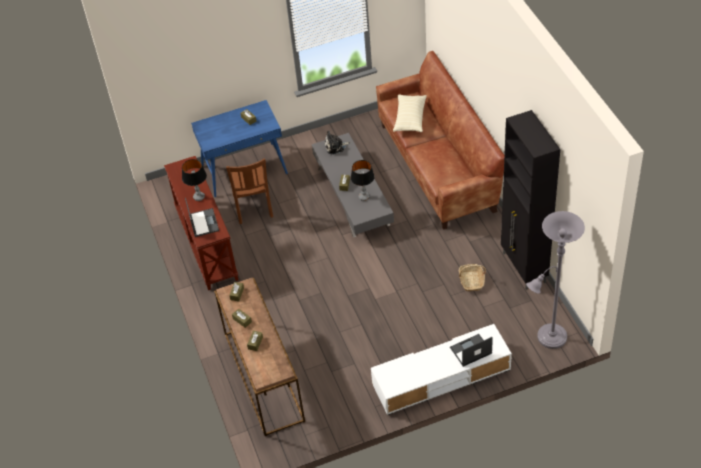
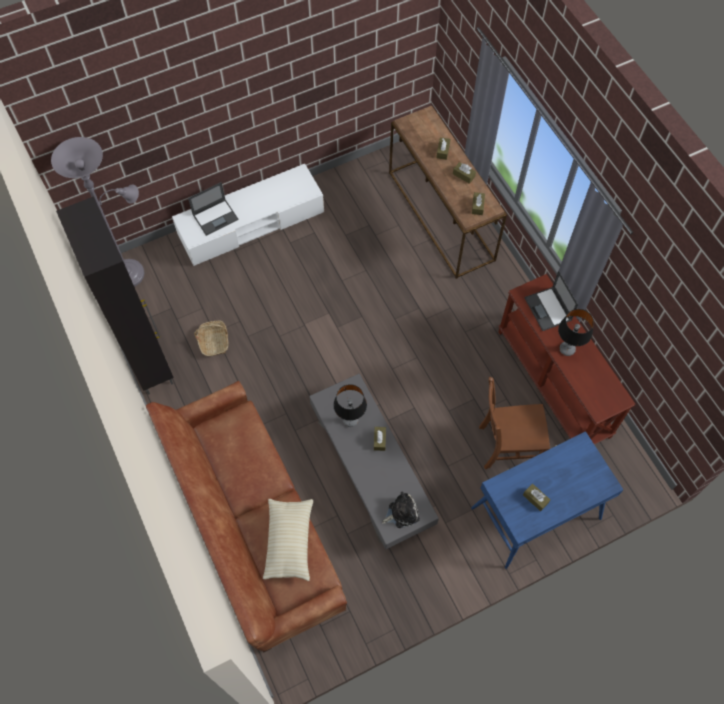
camera: 170 degrees right, 15 degrees up
(253, 207) = (507, 445): brown chair -> brown chair turned 75 degrees counterclockwise

